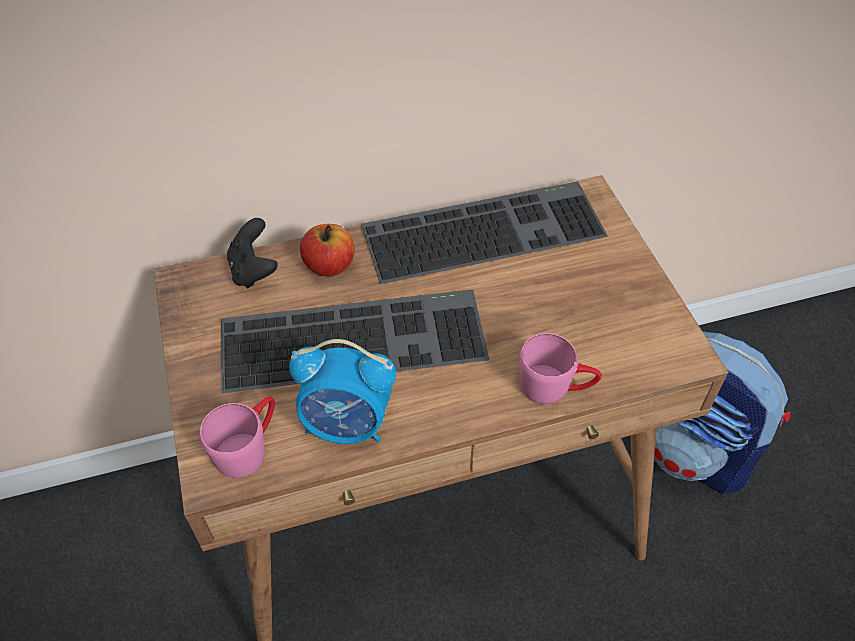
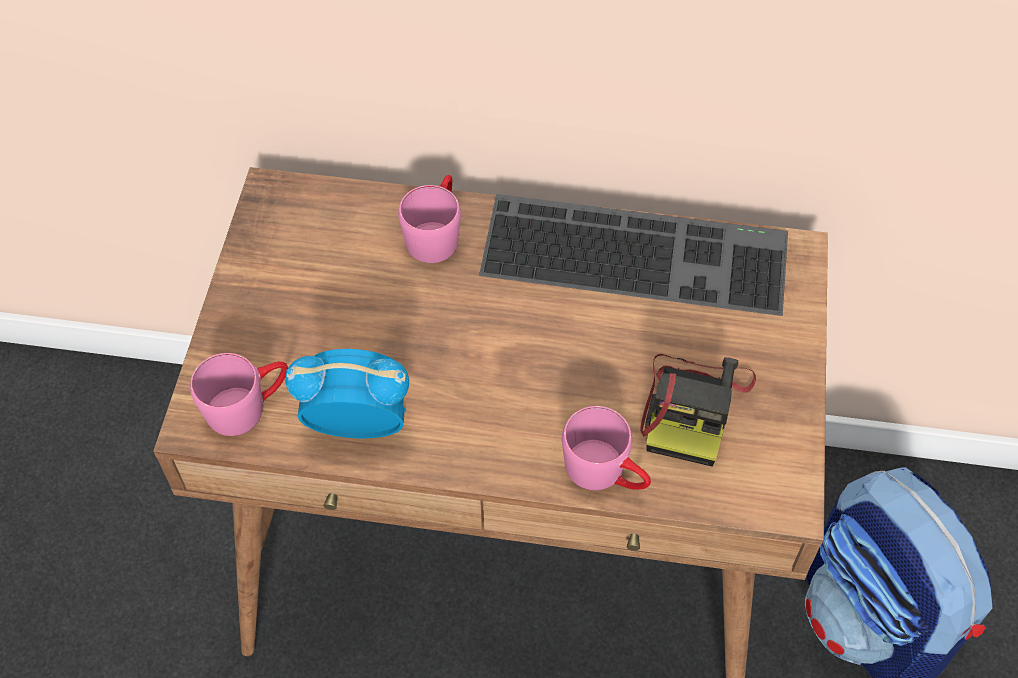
camera: 25 degrees right, 5 degrees up
(254, 270) = (351, 208): black game controller -> none
(329, 265) = (436, 232): apple -> pink mug
(347, 425) = (358, 423): alarm clock -> alarm clock turned 150 degrees clockwise
(355, 336) = (419, 327): keyboard -> none
(587, 317) = (693, 407): none -> camera

